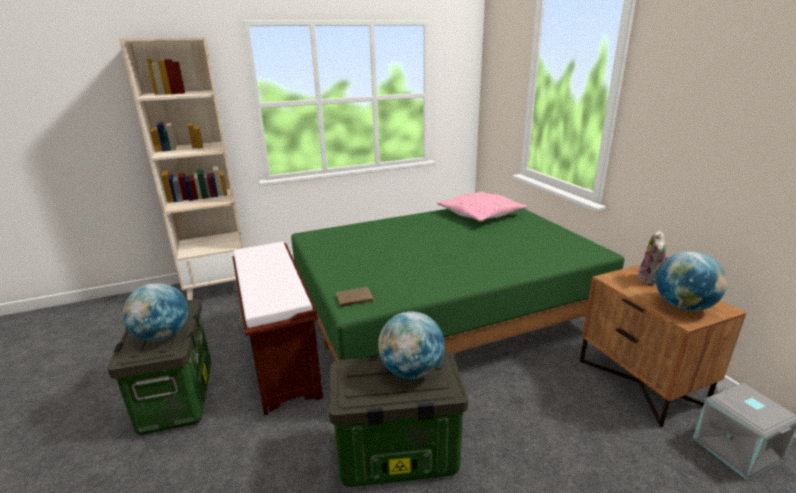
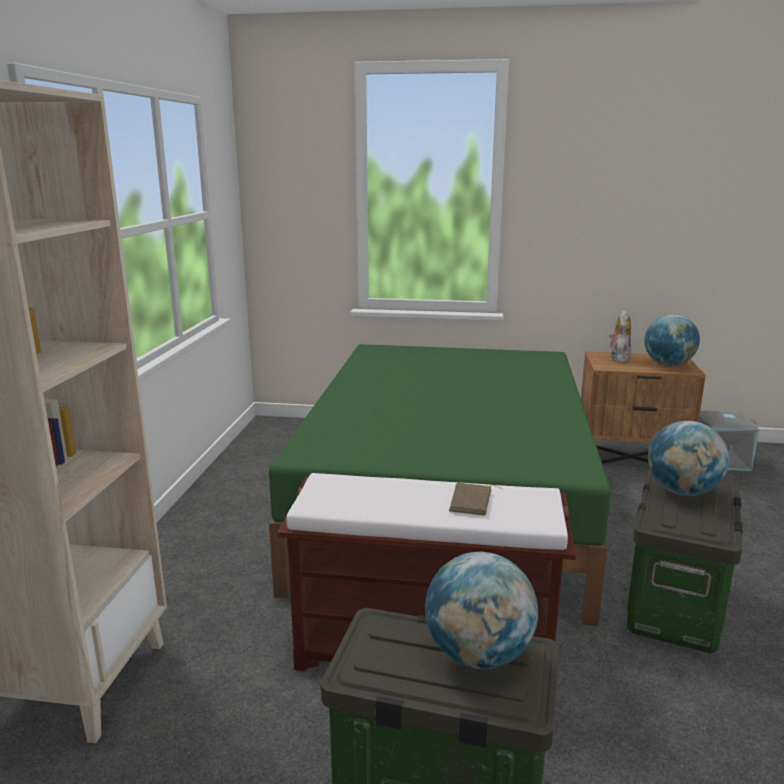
camera: 60 degrees left, 5 degrees down
(354, 299) = (555, 466): brown book -> brown book (472, 502)
(480, 214) = (388, 362): pink pillow -> none
(650, 280) = (618, 358): plush toy -> plush toy turned 120 degrees counterclockwise

